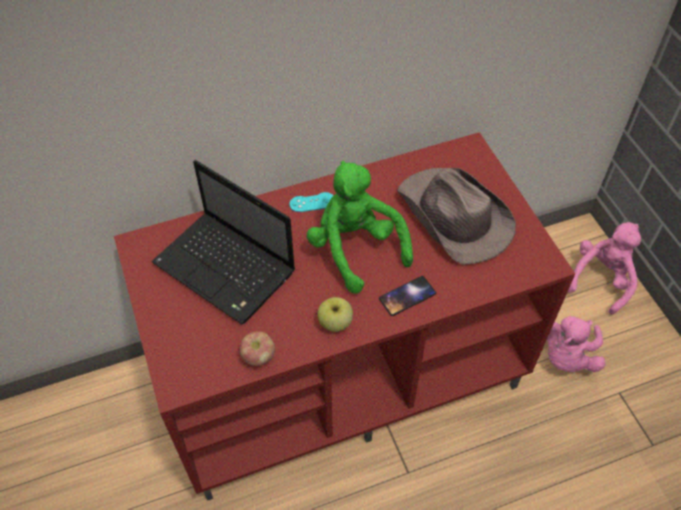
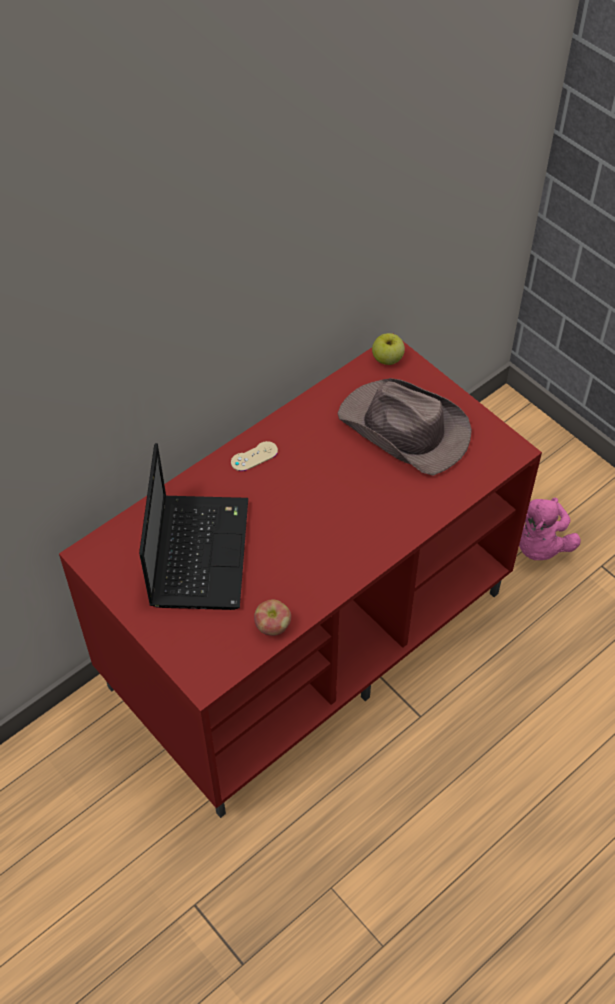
camera: 20 degrees left, 0 degrees up
(227, 269) = (198, 550): laptop -> laptop turned 105 degrees counterclockwise
(312, 202) = (254, 456): turquoise game controller -> beige game controller
(335, 323) = (333, 570): apple -> apple (387, 359)
(355, 249) = (320, 491): green plush toy -> none
(407, 296) = (392, 523): phone -> none
(601, 279) = (543, 453): pink plush toy -> none

